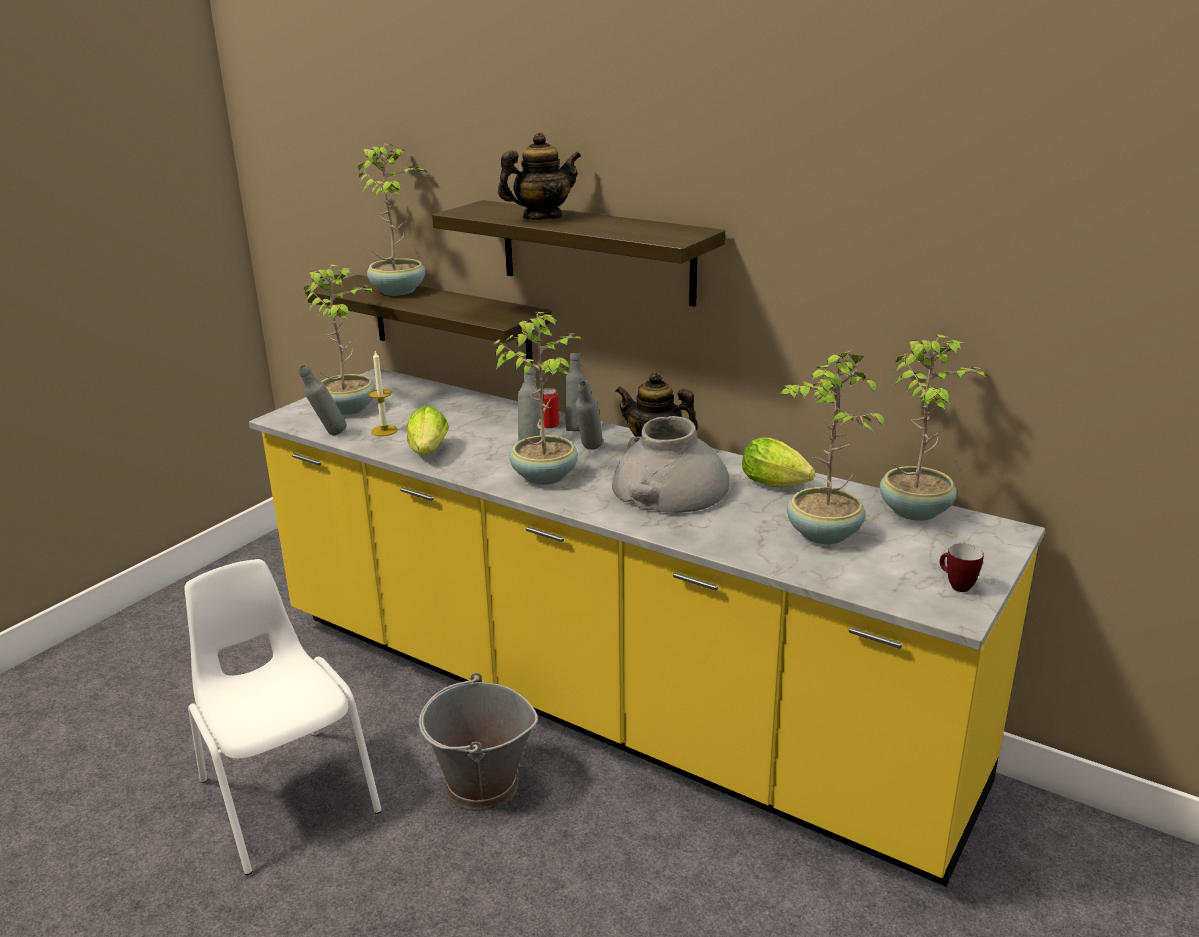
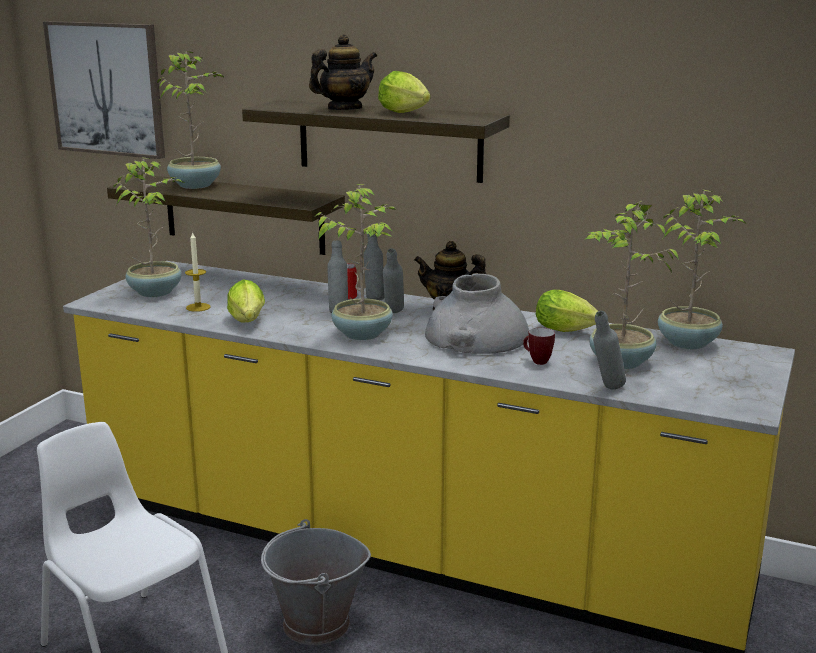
camera: 10 degrees left, 5 degrees down
(315, 180) = (107, 89): none -> picture
(328, 435) = (146, 313): grey bottle -> grey bottle (606, 389)
(606, 226) = (406, 113): none -> lettuce
(955, 586) = (742, 391): mug -> mug (536, 361)

